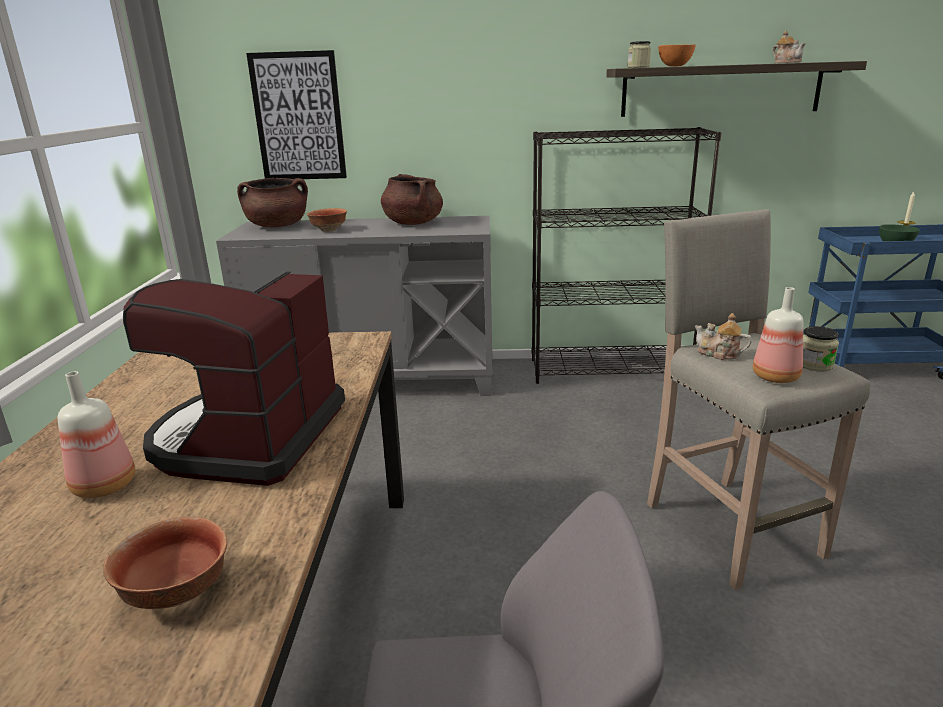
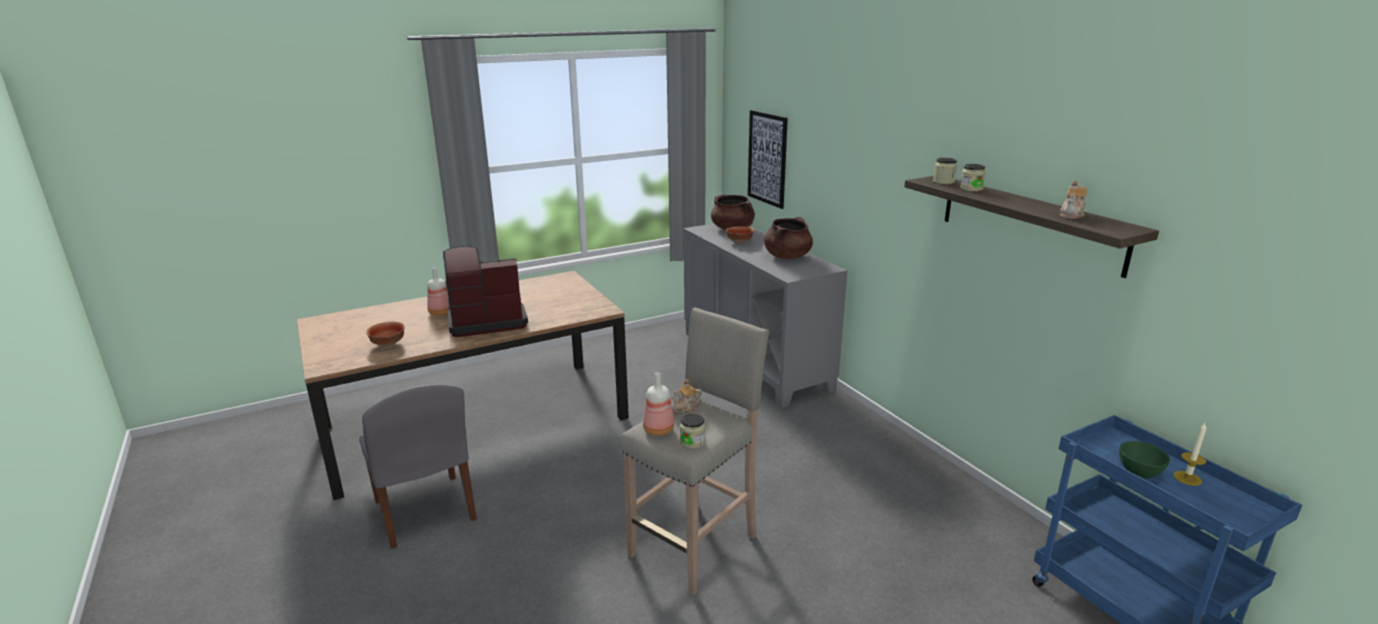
camera: 60 degrees right, 0 degrees up
(609, 369) = (891, 446): black bookcase -> none
(674, 66) = (971, 189): orange bowl -> jar
(719, 354) = (684, 408): teapot -> teapot turned 120 degrees counterclockwise

